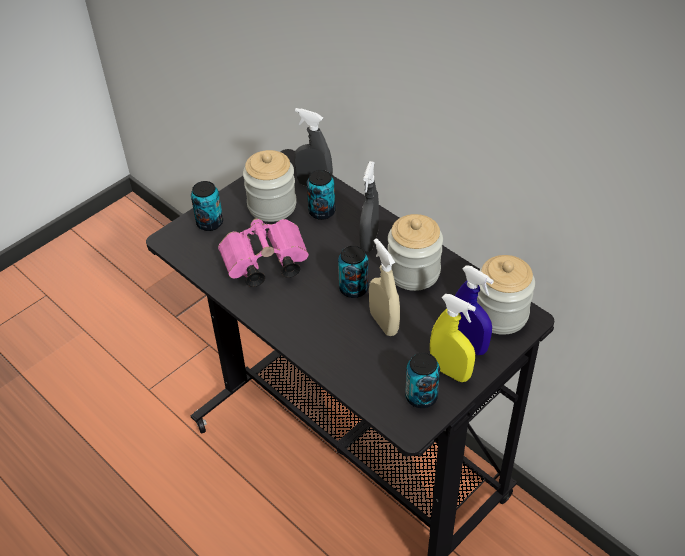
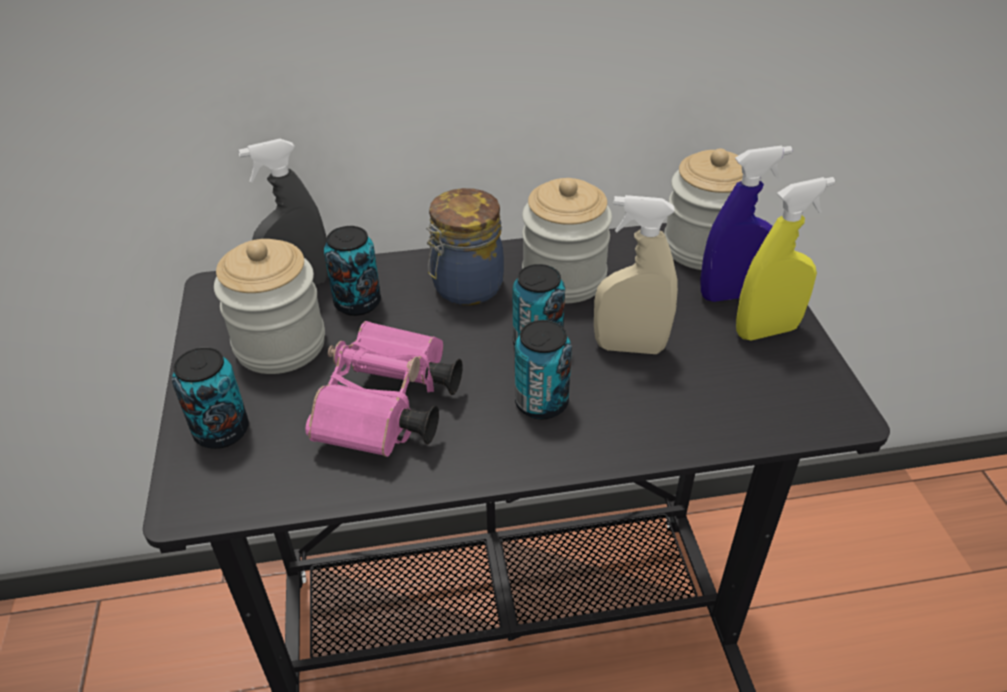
camera: 55 degrees left, 5 degrees down
(369, 241) = (465, 288): grey spray bottle -> jar
(421, 396) = (792, 377): can -> can (541, 403)

